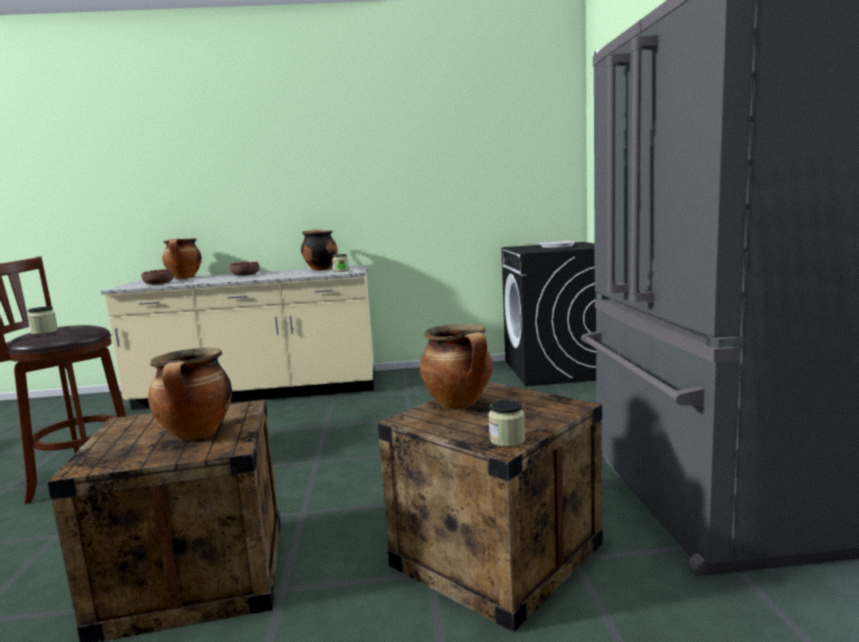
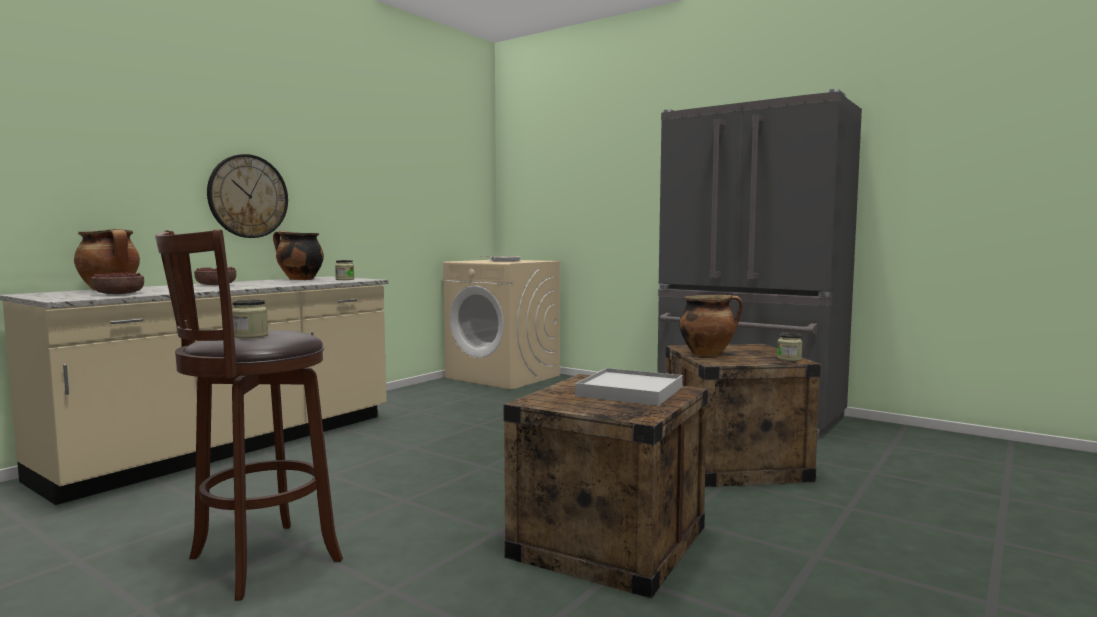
camera: 50 degrees left, 5 degrees down
(197, 434) = (630, 391): cooking pot -> white tray
(295, 203) = (248, 196): none -> wall clock
(556, 370) = (504, 377): black washing machine -> beige washing machine

